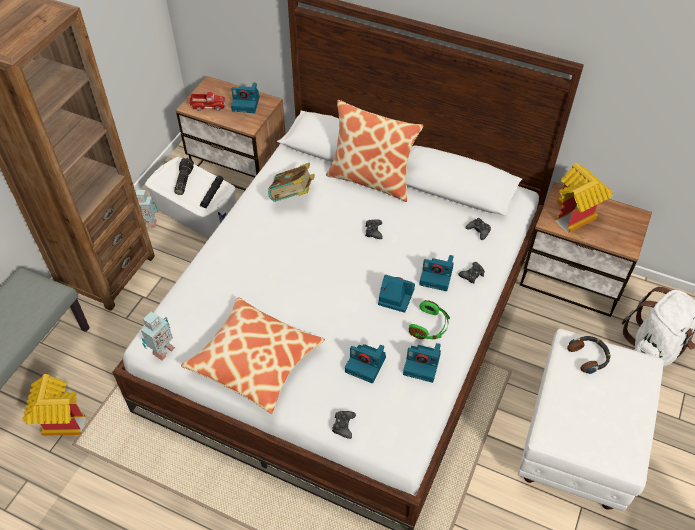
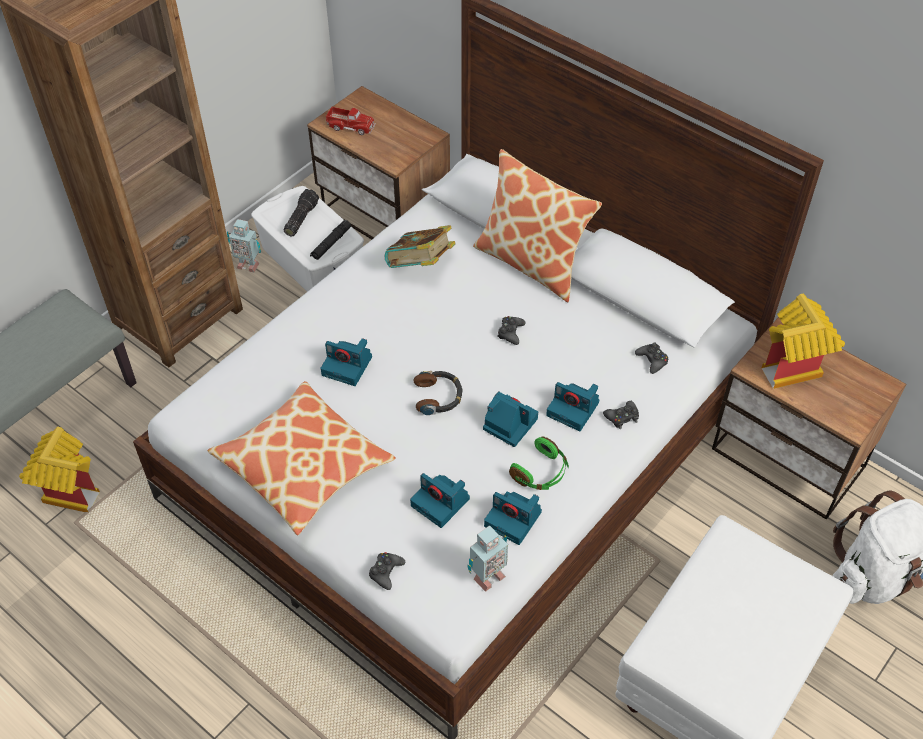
camera: 15 degrees right, 0 degrees up
(162, 350) = (194, 427): toy robot -> toy robot (487, 577)
(246, 103) = (400, 132): camera -> camera (348, 366)
(589, 356) = (747, 560): headphones -> headphones (438, 396)

